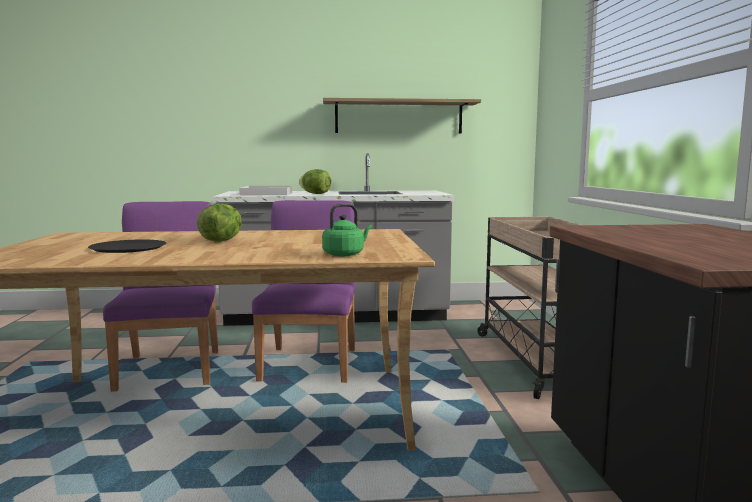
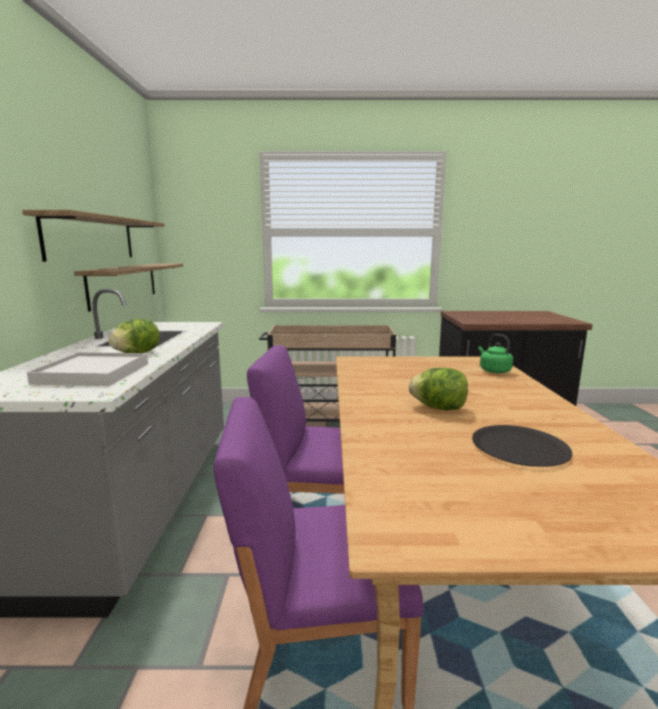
camera: 85 degrees left, 5 degrees up
(441, 156) = (124, 284): none -> shelf

